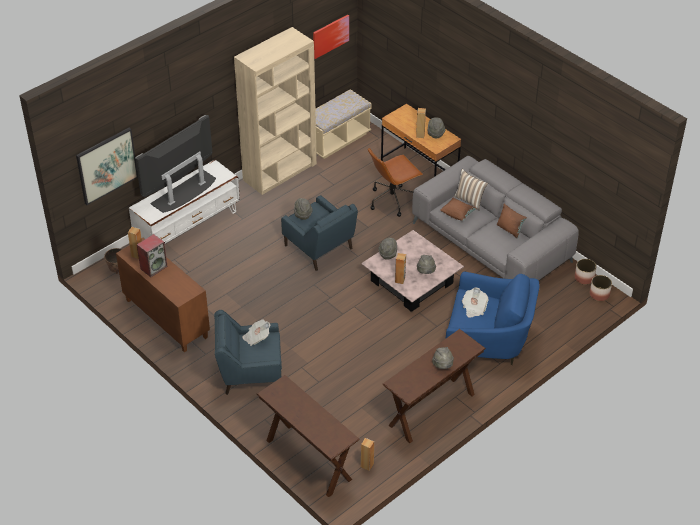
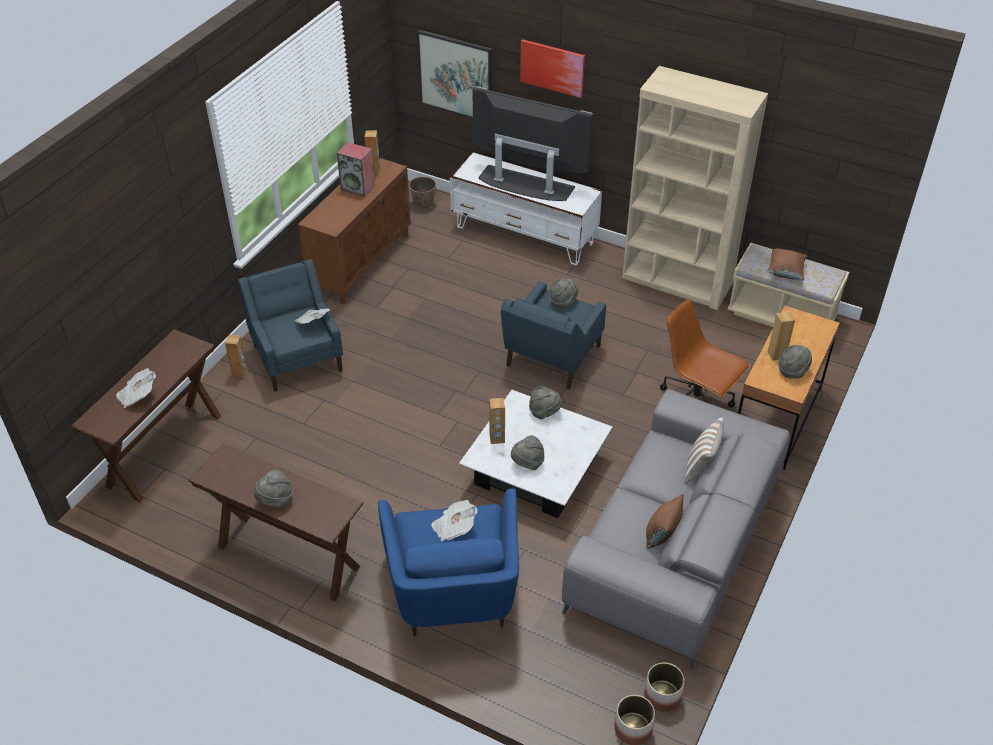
camera: 70 degrees right, 0 degrees up
(318, 420) = (138, 396): none -> newspaper
(330, 36) = (839, 163): picture -> picture (552, 67)
(367, 465) = (167, 511): brown speaker -> brown speaker (240, 373)
(412, 282) = (536, 470): pink coffee table -> white coffee table
(457, 214) = (658, 460): brown pillow -> brown pillow (785, 272)

